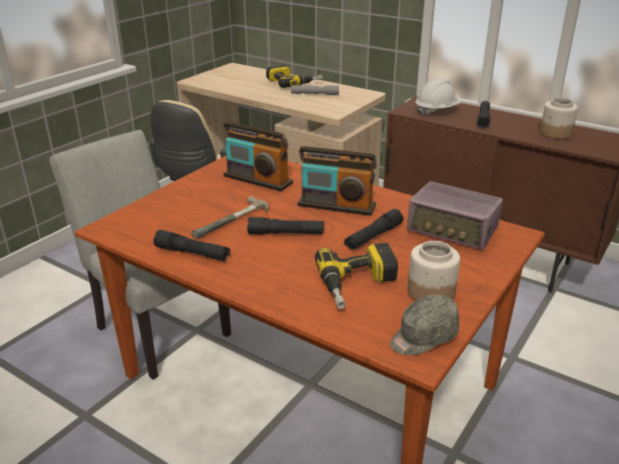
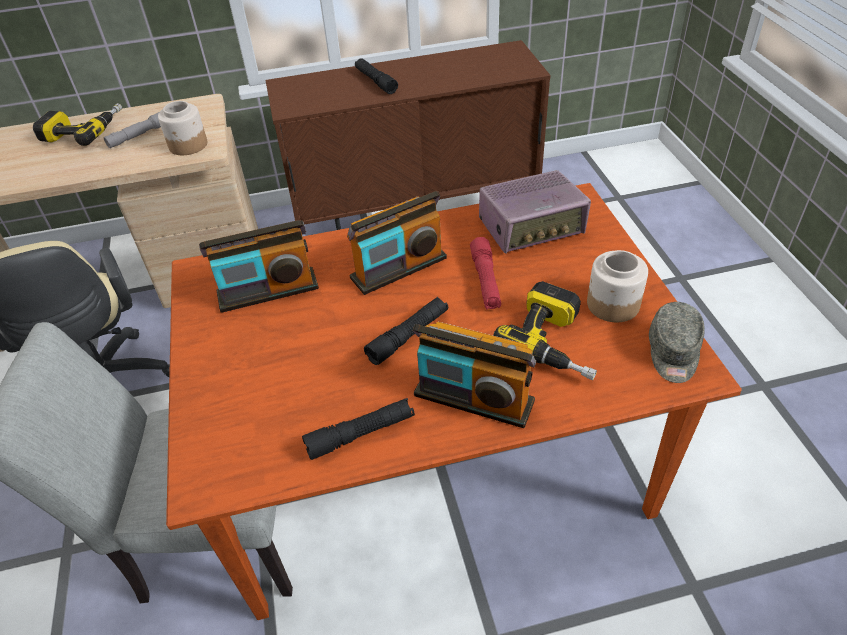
camera: 45 degrees left, 15 degrees up
(234, 222) = (337, 363): hammer -> none
(266, 277) = (473, 398): none -> radio
(373, 237) = (485, 281): black flashlight -> red flashlight
(436, 111) = (319, 93): white hard hat -> none
(555, 133) = (458, 68): jar -> jar (188, 145)

